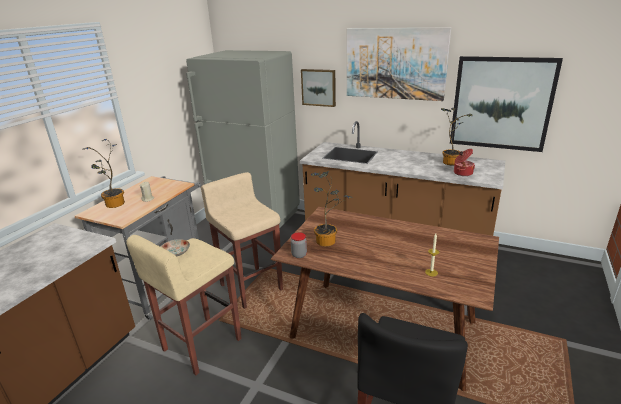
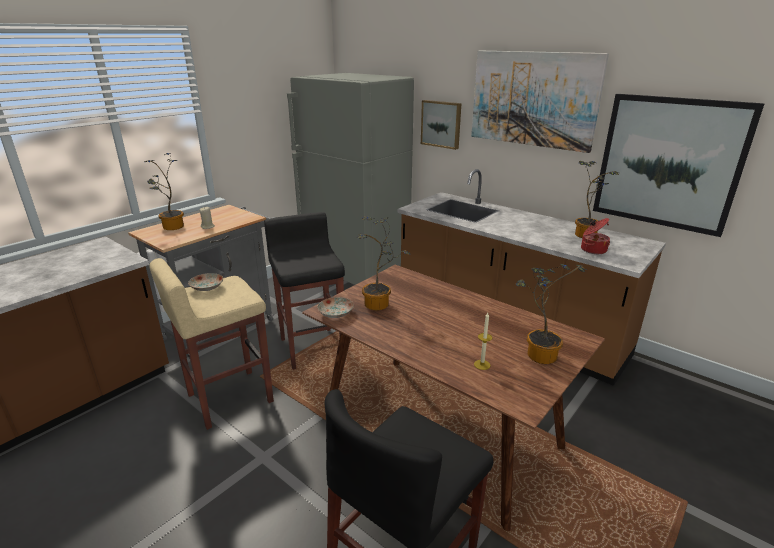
camera: 15 degrees right, 0 degrees up
(251, 286) = (312, 347): beige stool -> black stool
(299, 255) = (336, 314): jar -> plate
(463, 256) = (538, 353): none -> potted plant

